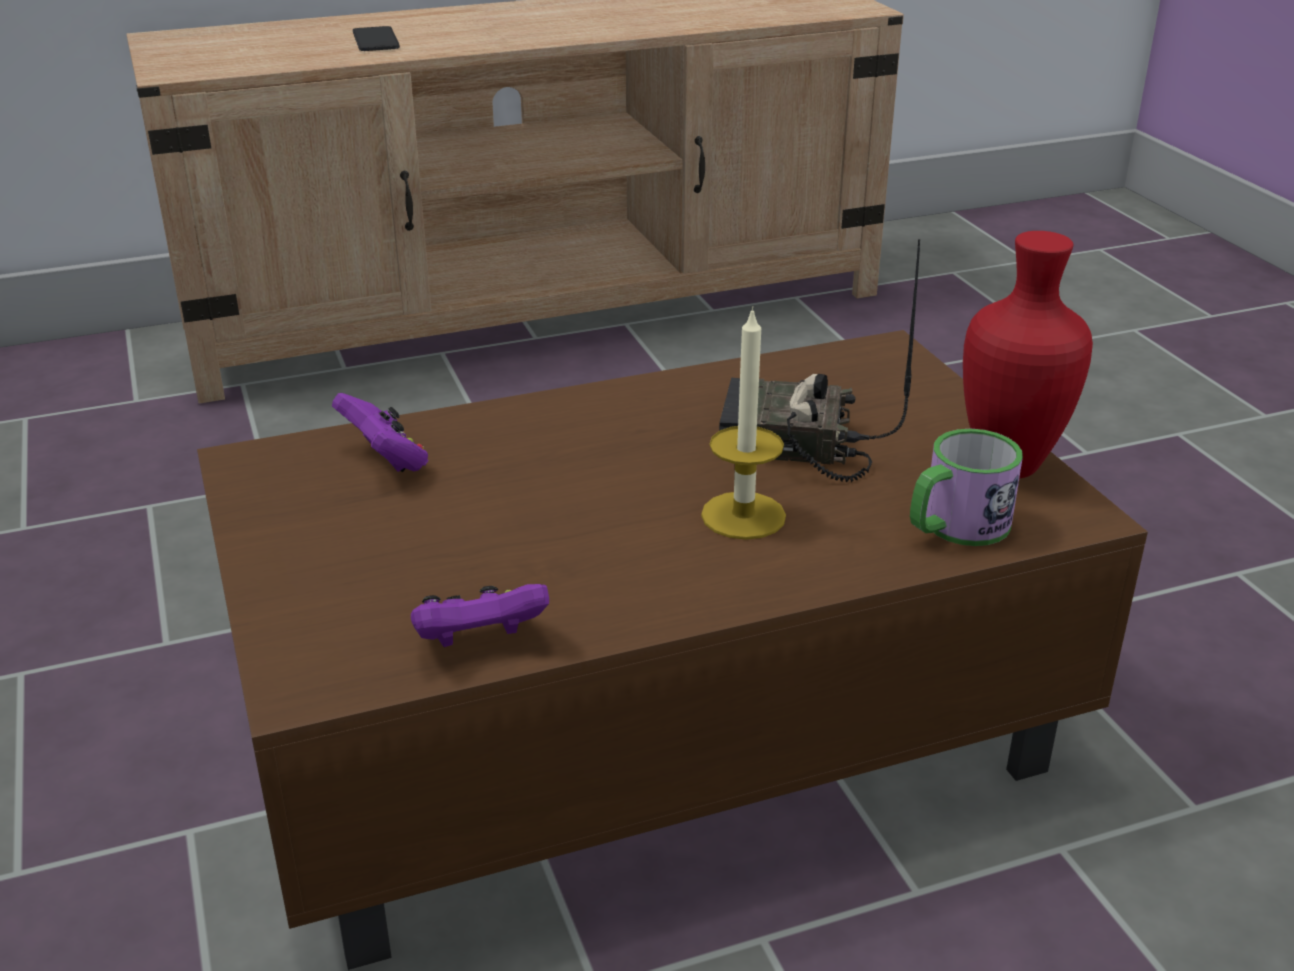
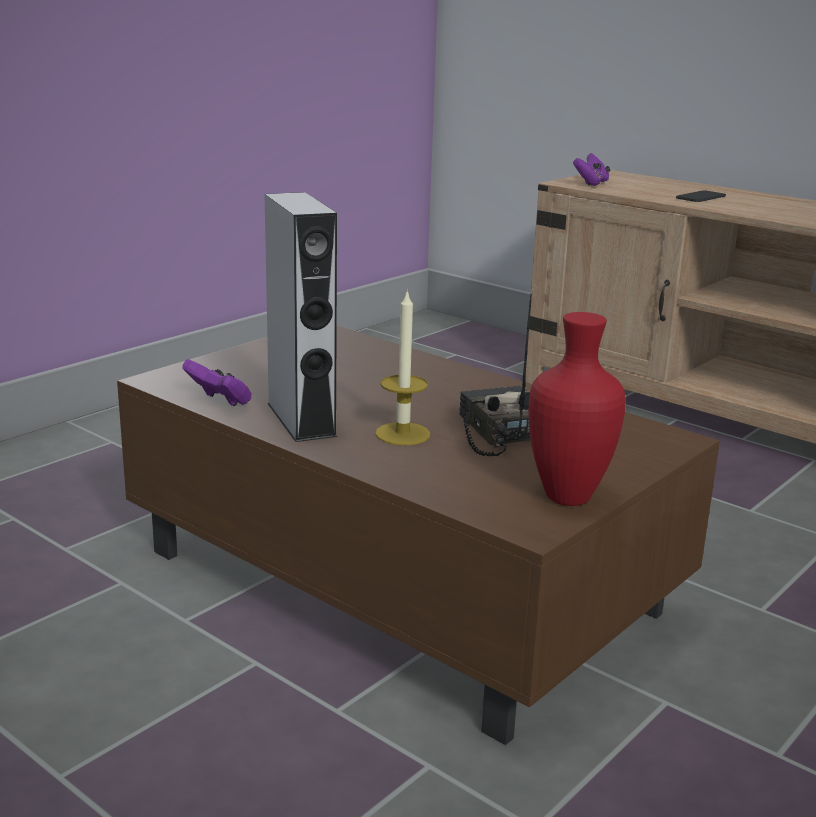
camera: 60 degrees right, 10 degrees down
(386, 461) = (355, 352): purple game controller -> purple game controller (591, 183)
(621, 583) = (301, 419): none -> grey speaker
(955, 527) = (463, 491): mug -> none

